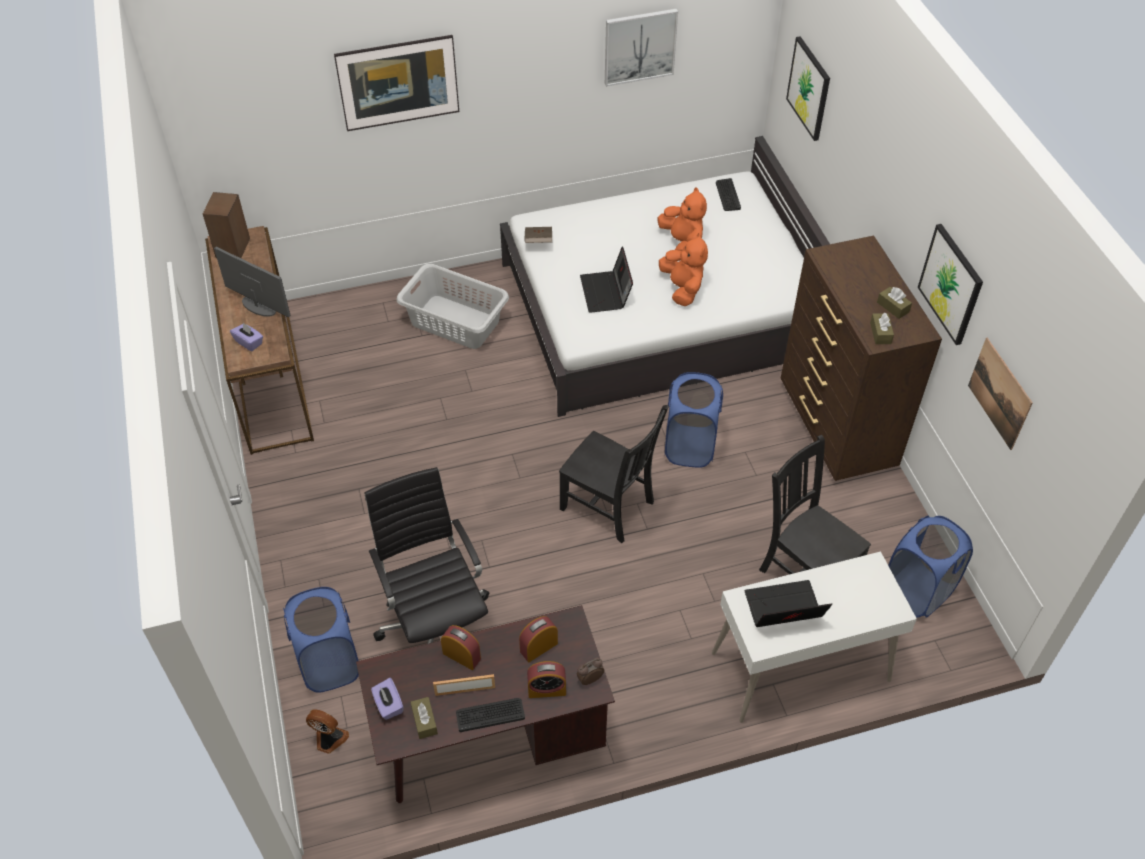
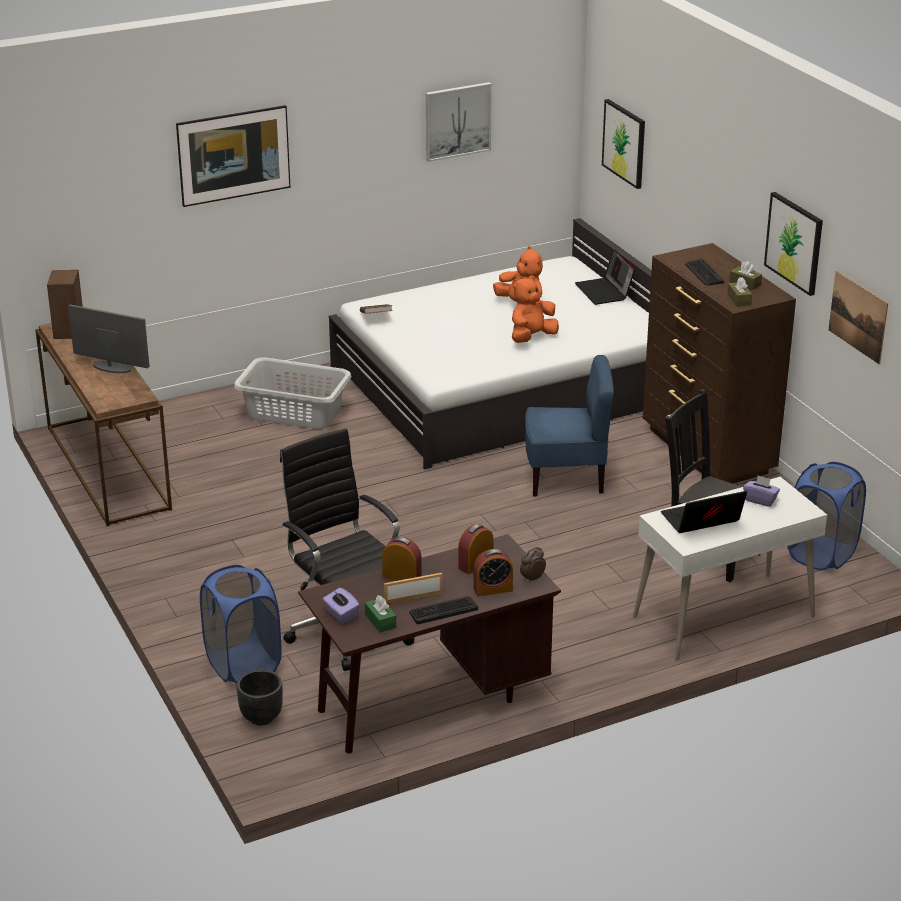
camera: 10 degrees left, 20 degrees down
(249, 342) = (111, 392): purple tissue box -> purple tissue box (760, 500)
(329, 739) = (261, 718): fan -> black planter
(424, 721) = (380, 621): brown tissue box -> green tissue box
(606, 293) = (456, 346): laptop -> laptop (604, 292)
(609, 507) = (498, 527): black chair -> none
(682, 288) = (531, 337): orange plush toy -> orange plush toy turned 105 degrees counterclockwise
(690, 447) = (566, 478): blue laundry basket -> blue chair
(727, 195) = (555, 272): keyboard -> keyboard (704, 273)

